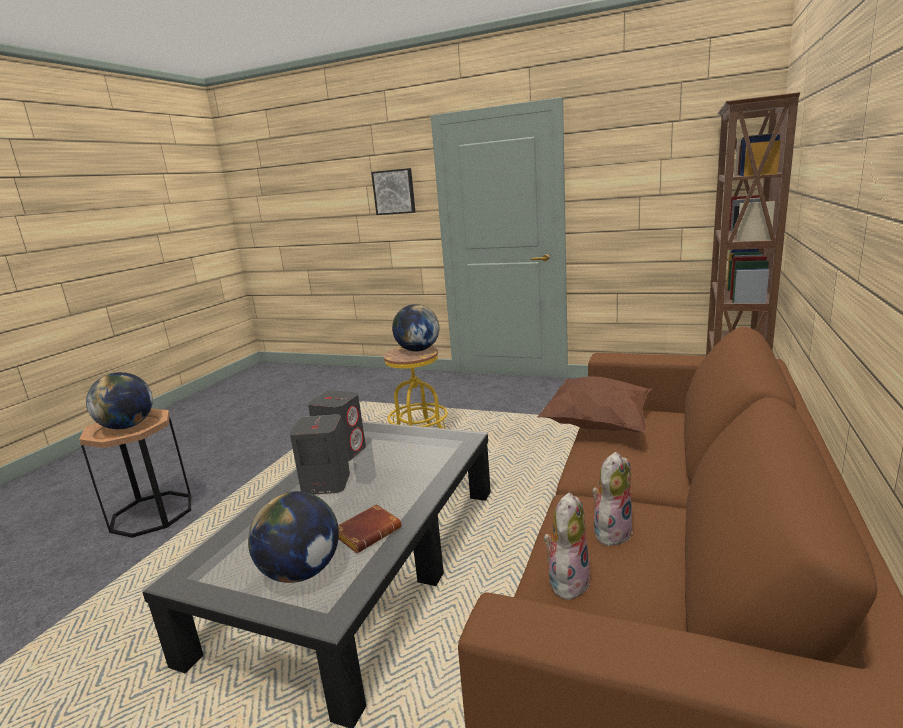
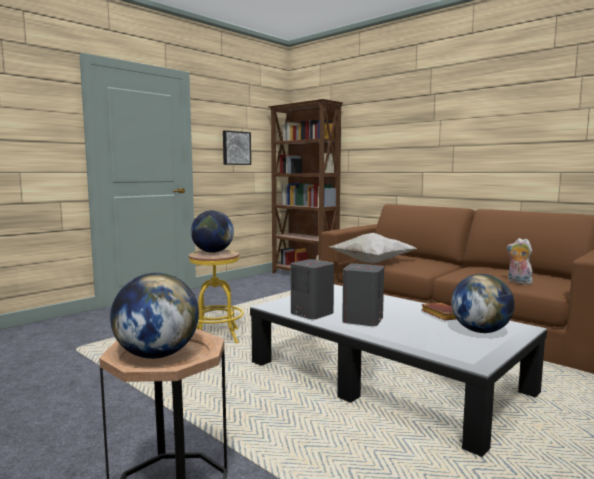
camera: 70 degrees left, 10 degrees down
(394, 192) = (32, 118): picture -> picture (236, 148)
(597, 425) = (371, 263): brown pillow -> white pillow
(611, 531) = (483, 273): plush toy -> none

